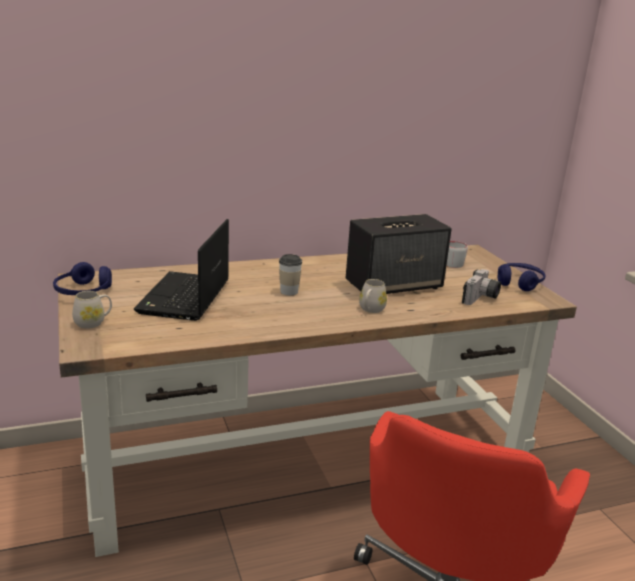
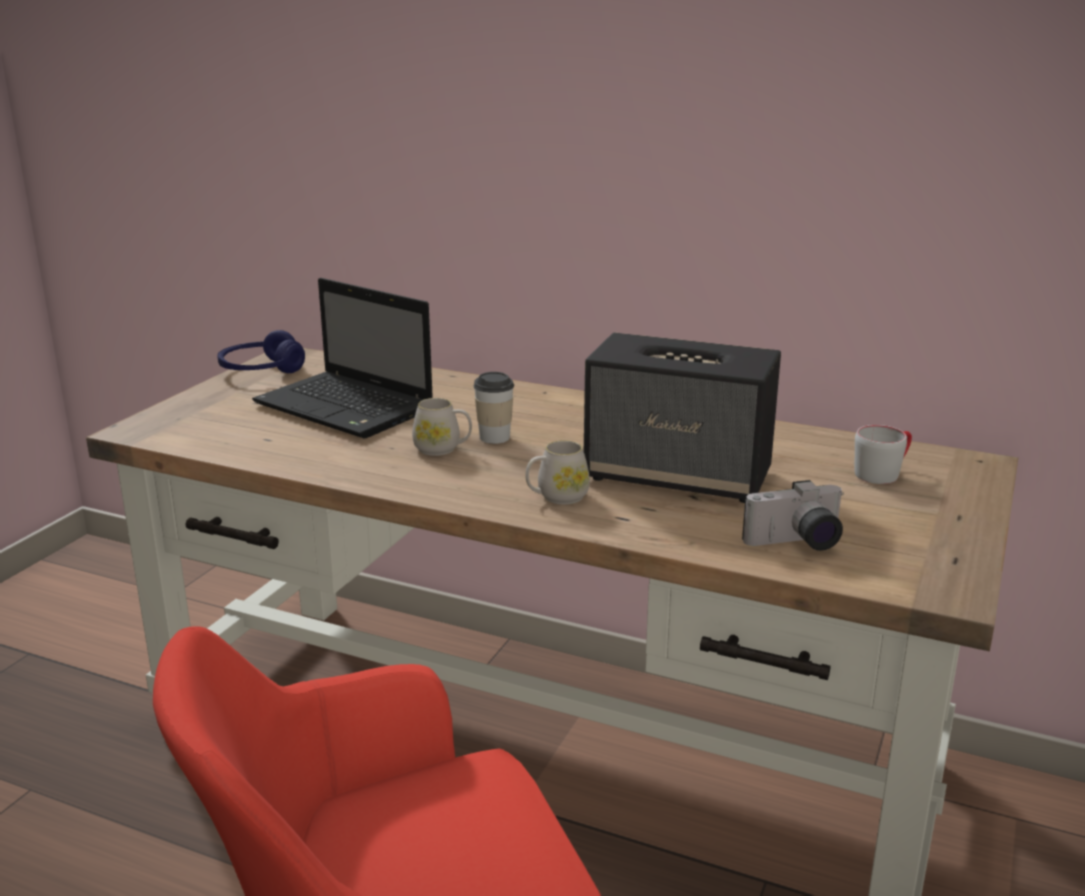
camera: 45 degrees right, 0 degrees up
(93, 322) = (200, 406): white mug -> white mug (442, 449)
(184, 298) = (347, 408): laptop -> laptop turned 105 degrees counterclockwise
(519, 283) = (950, 544): blue headphones -> none

